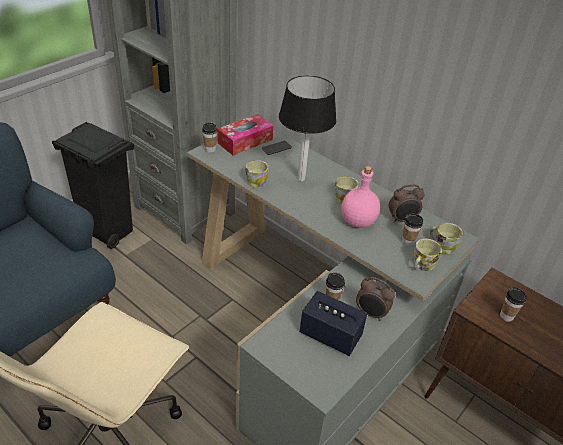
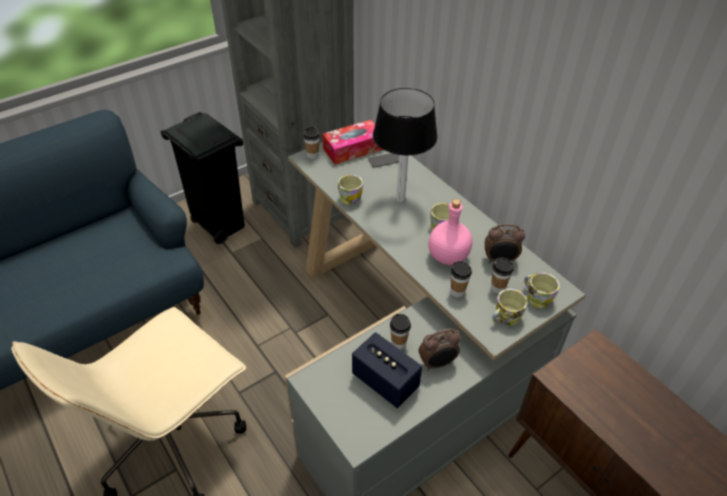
camera: 15 degrees right, 5 degrees up
(371, 314) = (437, 363): alarm clock -> alarm clock turned 60 degrees counterclockwise
(506, 316) = (594, 390): cup -> cup (457, 292)

